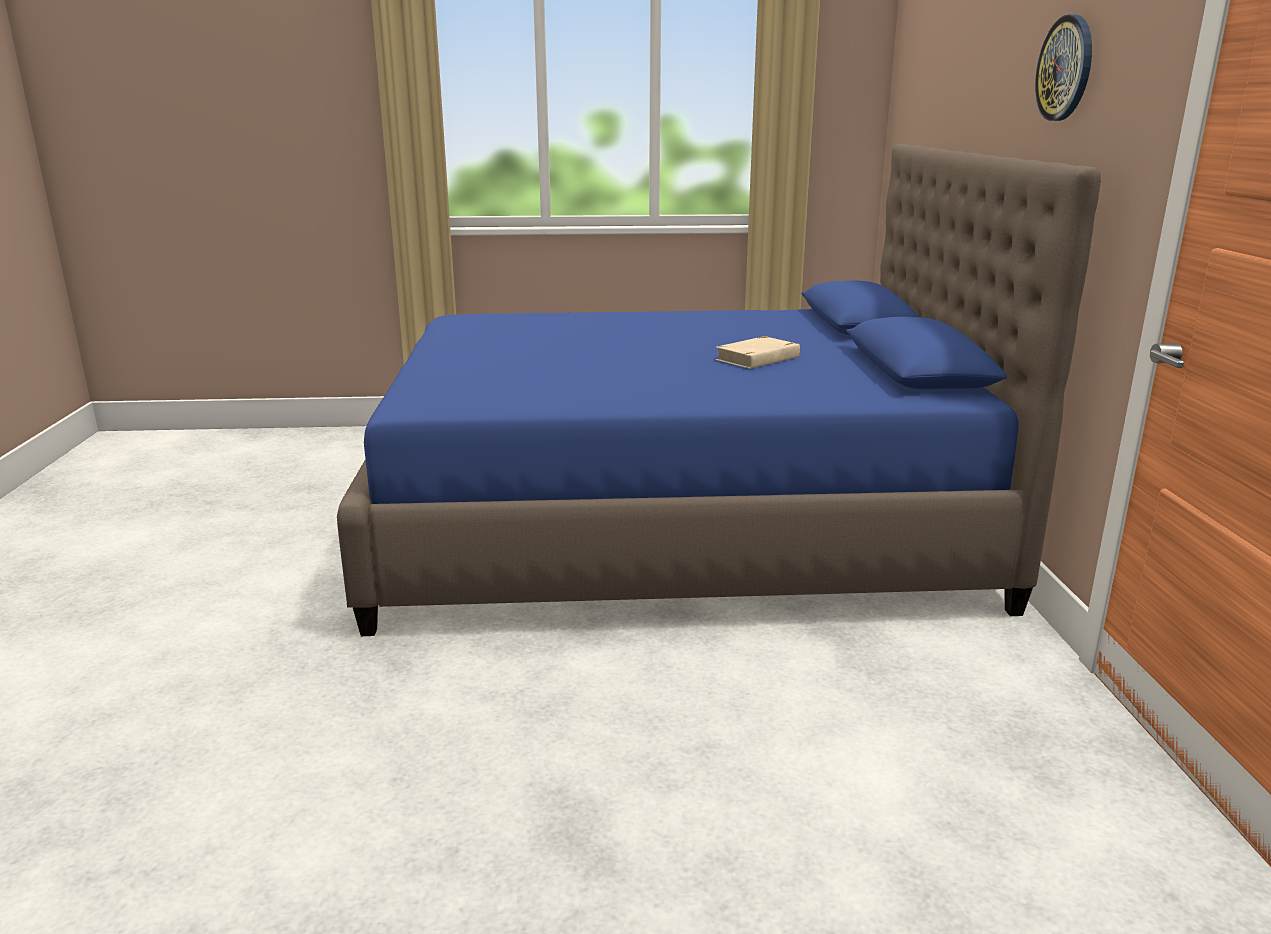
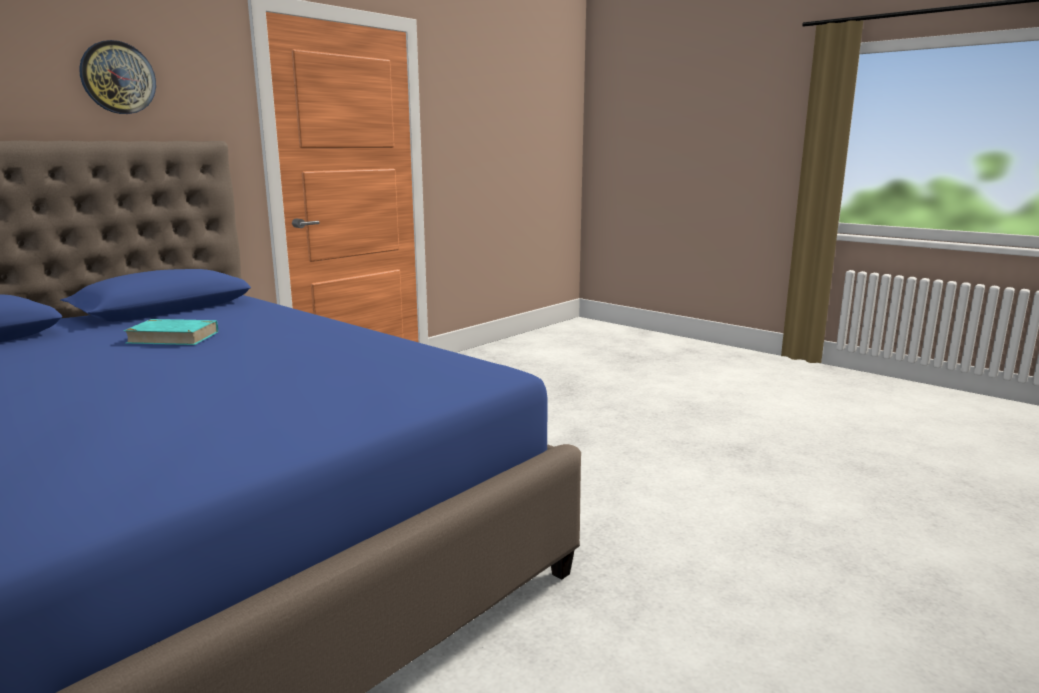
camera: 135 degrees left, 5 degrees down
(758, 358) = (173, 337): beige book -> turquoise book

